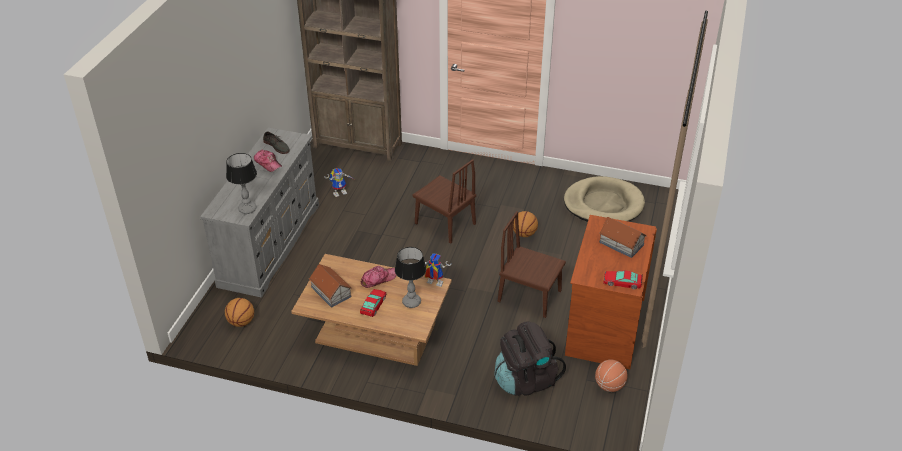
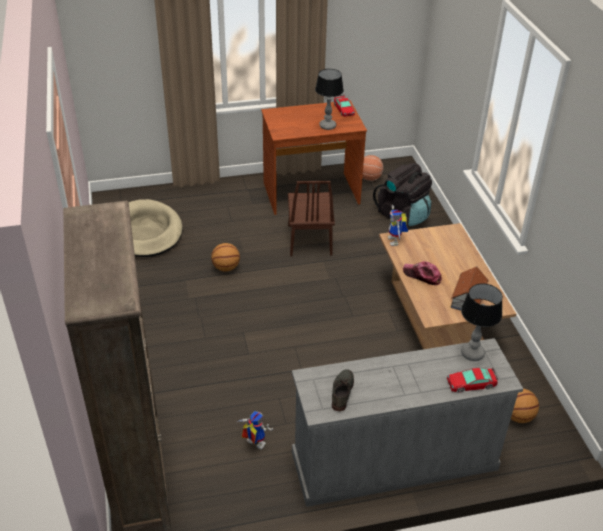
camera: 120 degrees left, 0 degrees up
(268, 163) = (381, 381): cap -> none
(373, 305) = (455, 265): toy car -> toy car (471, 383)
(412, 302) = (429, 245): table lamp -> table lamp (327, 126)
(445, 223) = (249, 327): brown chair -> none
(621, 243) = (298, 118): toy house -> none

